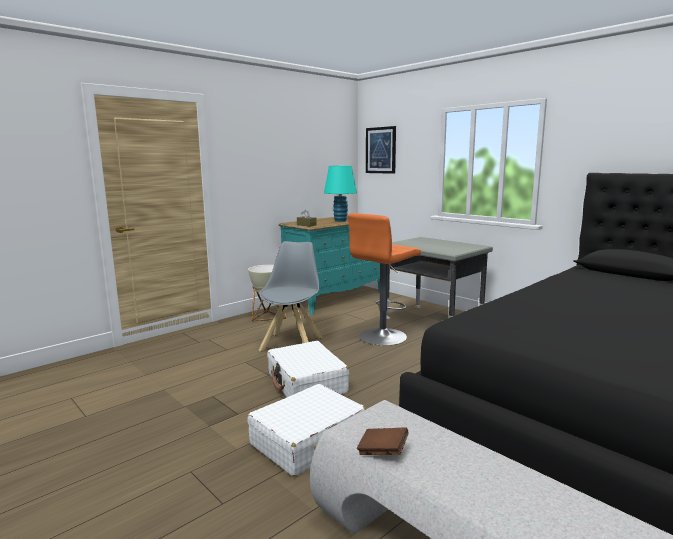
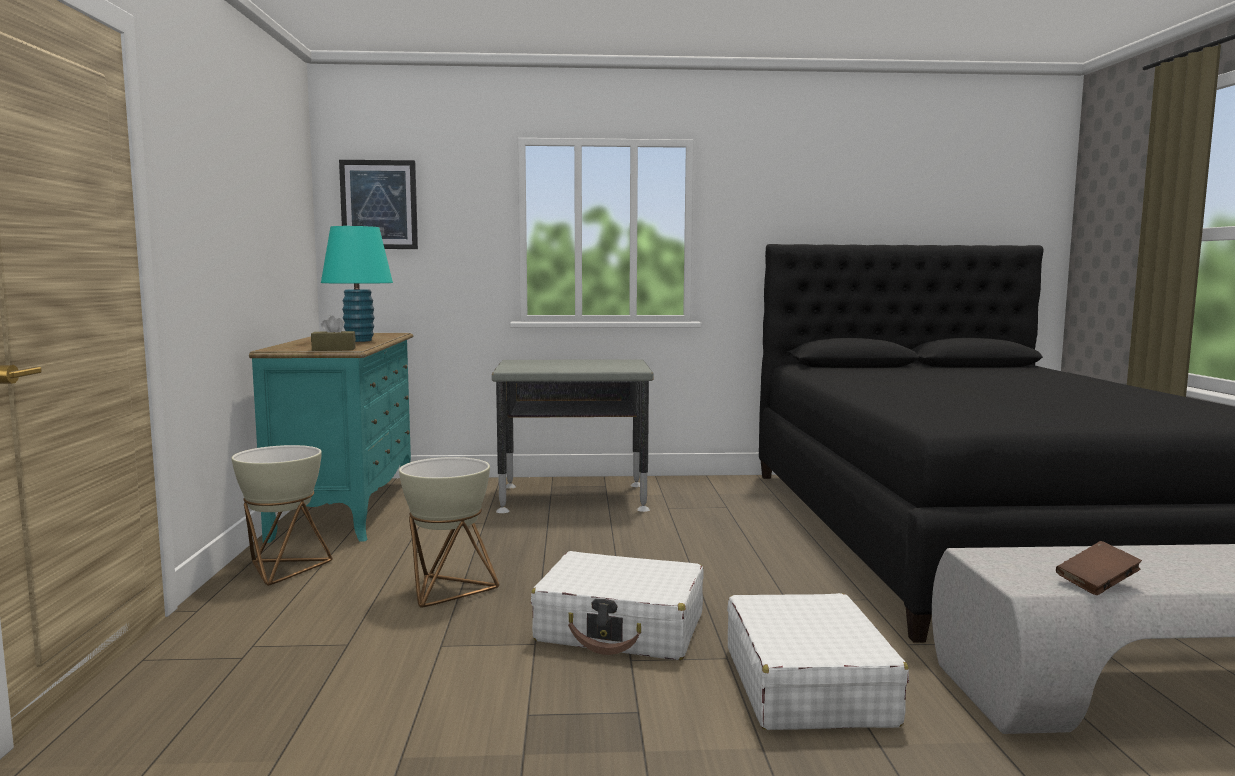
camera: 50 degrees left, 5 degrees down
(292, 343) = (449, 589): grey chair -> planter
(382, 336) = (561, 535): orange stool -> none

